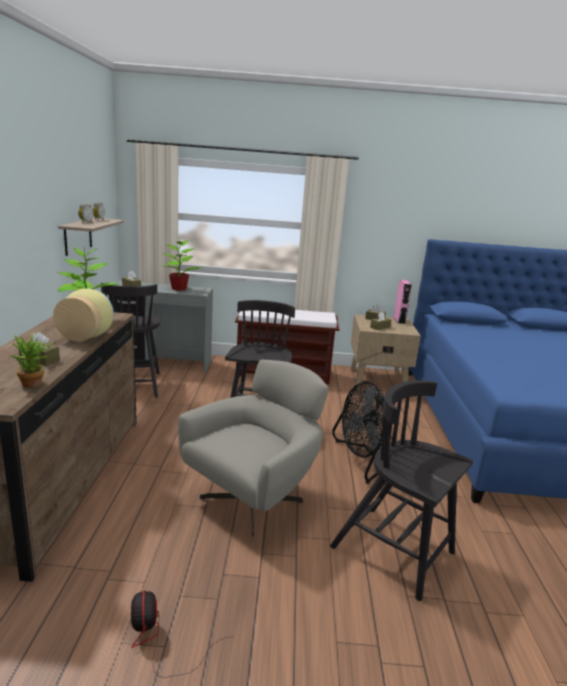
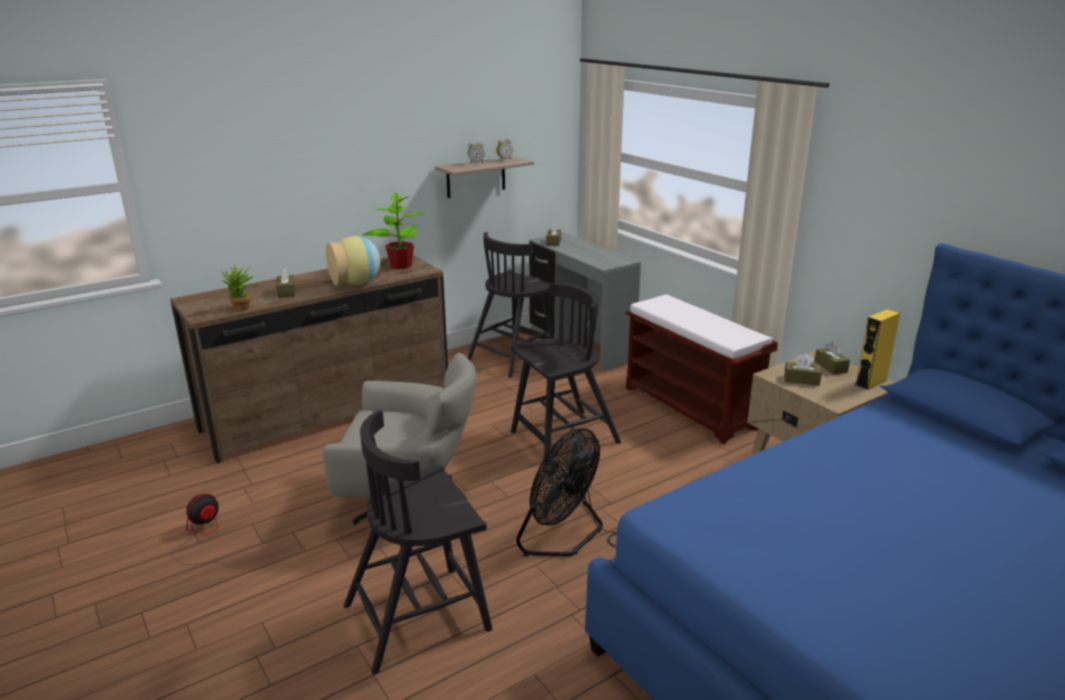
camera: 55 degrees right, 5 degrees up
(179, 288) = (597, 255): potted plant -> none
(395, 551) = (420, 616): black chair -> black chair turned 120 degrees counterclockwise
(399, 320) = (871, 382): pink speaker -> yellow speaker

